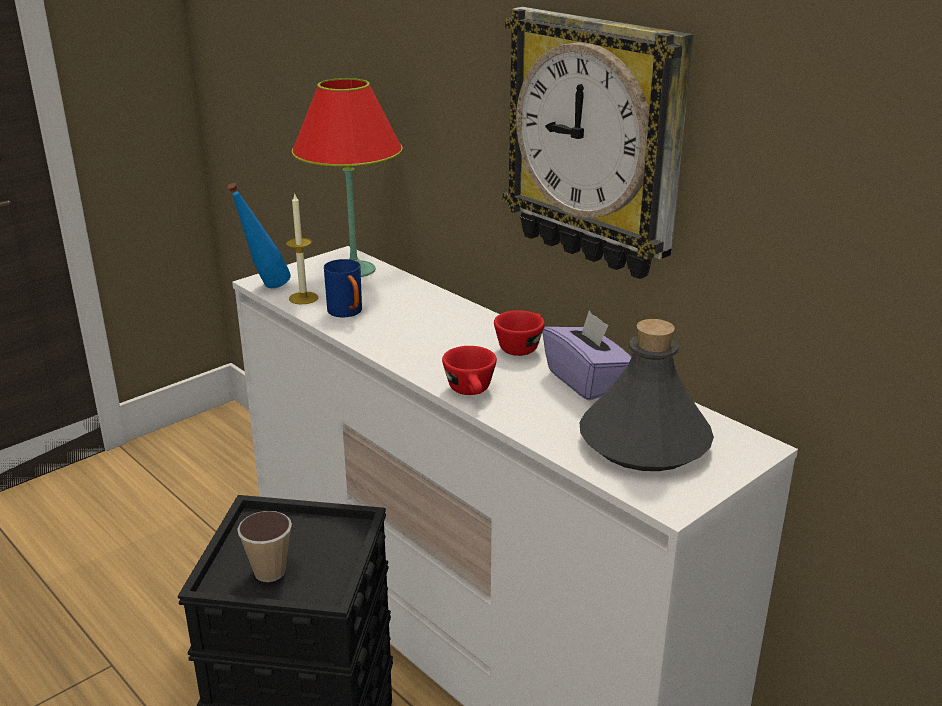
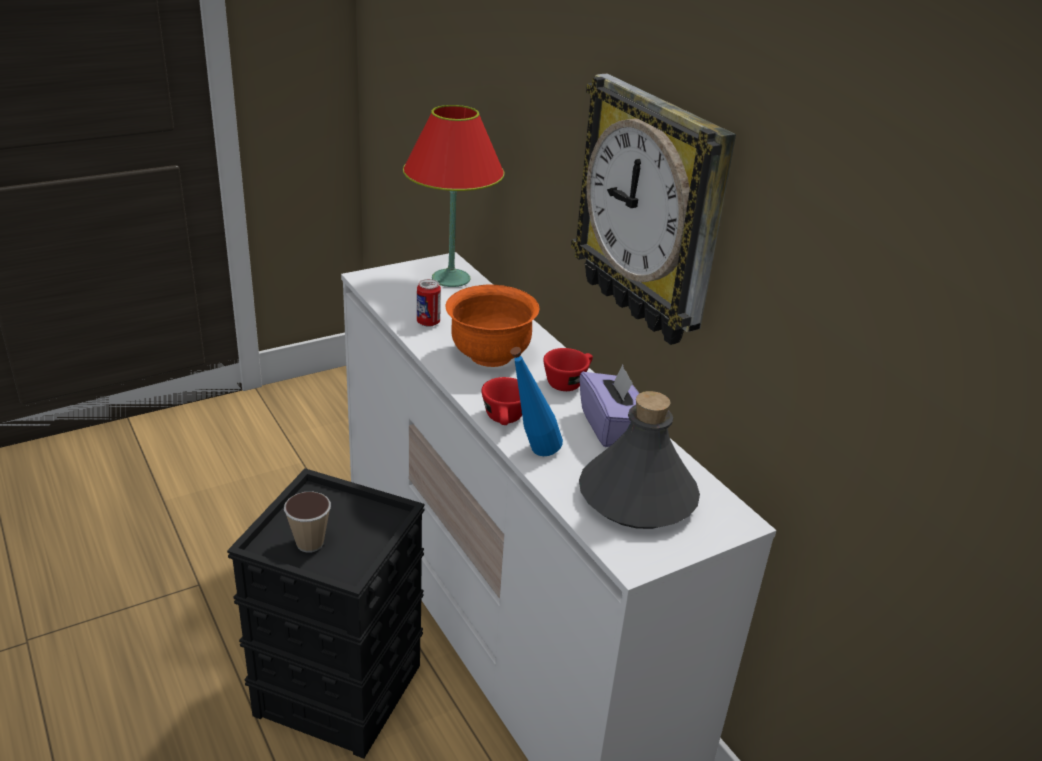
camera: 10 degrees right, 5 degrees up
(264, 289) = (366, 285): blue bottle -> blue bottle (531, 455)
(303, 298) = (395, 300): candle -> none
(348, 313) = (428, 322): blue mug -> can
(428, 334) = (490, 355): none -> orange bowl

